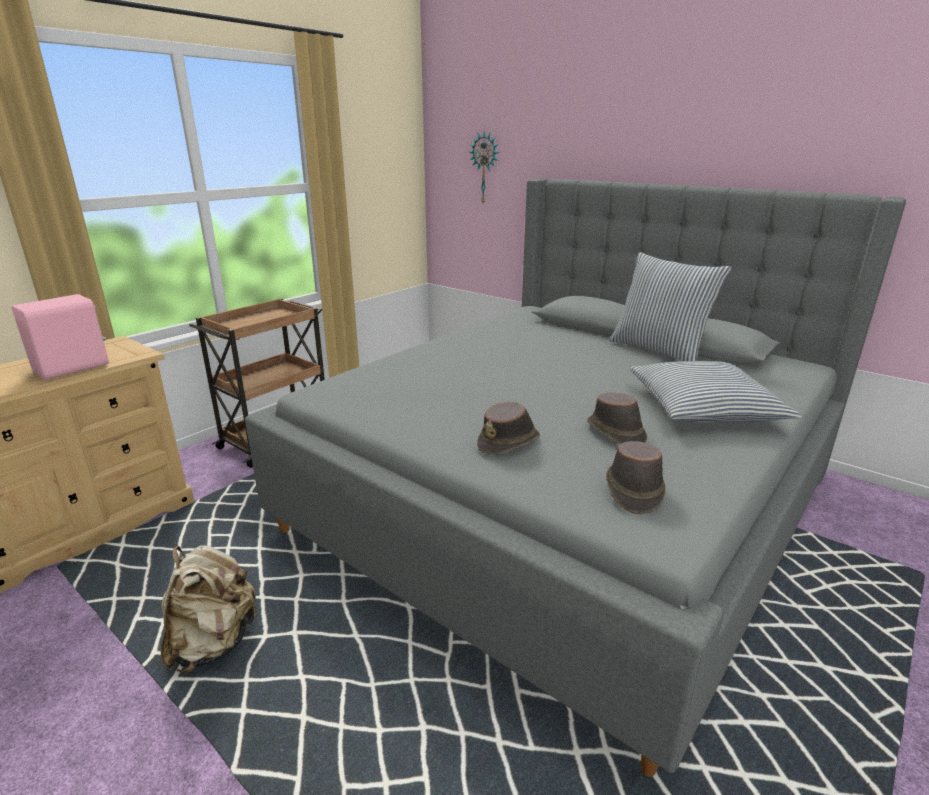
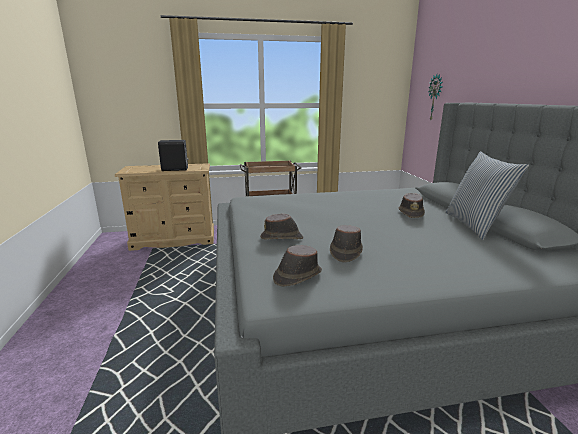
camera: 40 degrees right, 5 degrees down
(73, 368) = (175, 169): pink speaker -> black speaker
(214, 643) = (160, 293): beige backpack -> none
(578, 351) = (411, 213): none -> brown hat
(704, 408) = (435, 260): pillow -> none

